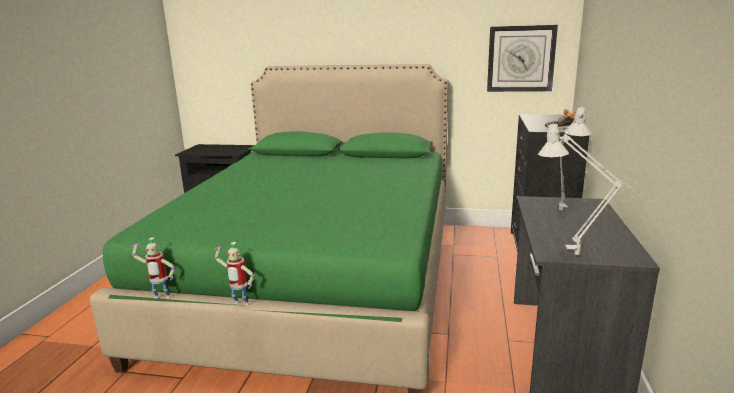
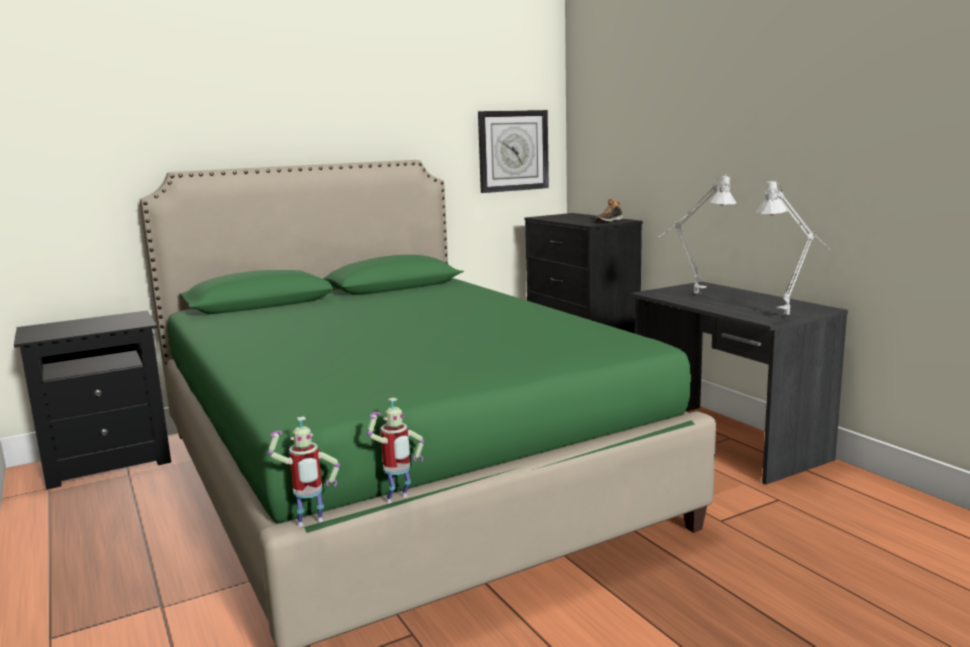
camera: 40 degrees left, 5 degrees down
(240, 304) = (515, 468): toy robot -> toy robot (310, 524)

